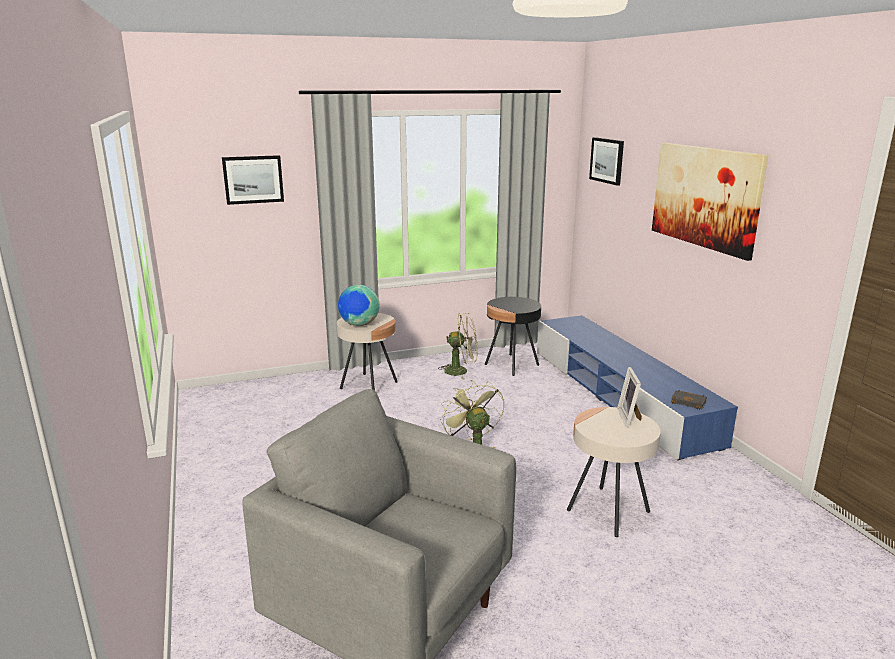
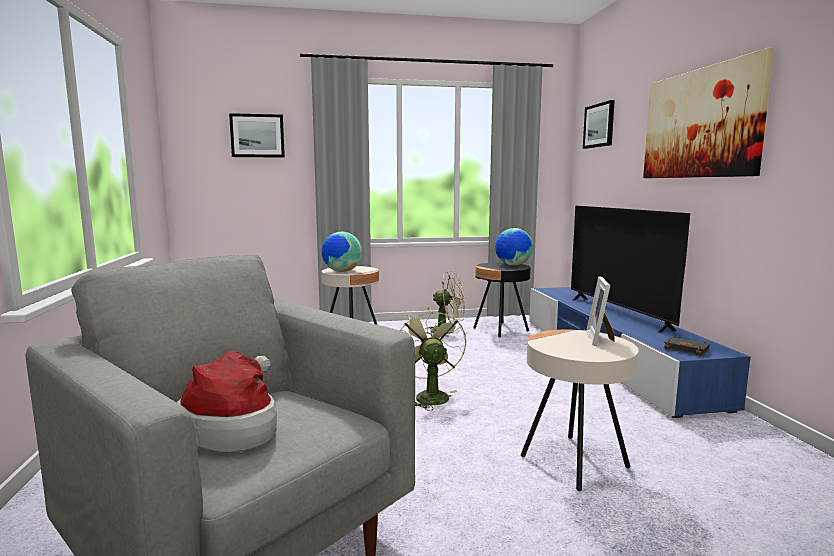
camera: 10 degrees right, 10 degrees down
(402, 538) = (233, 427): none -> hat
(523, 302) = (513, 265): none -> globe
(627, 356) = (618, 313): none -> television

